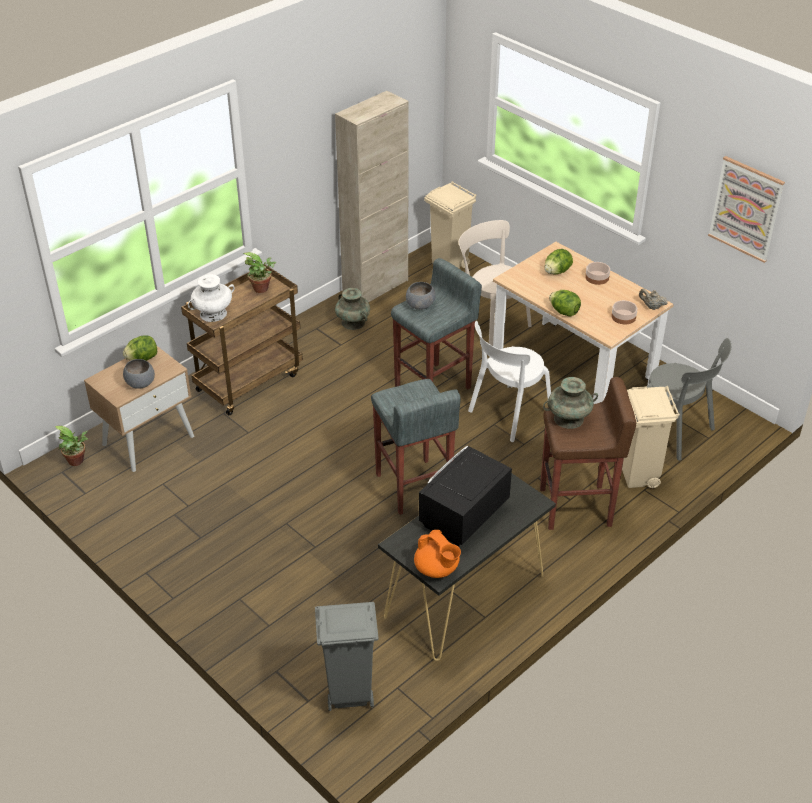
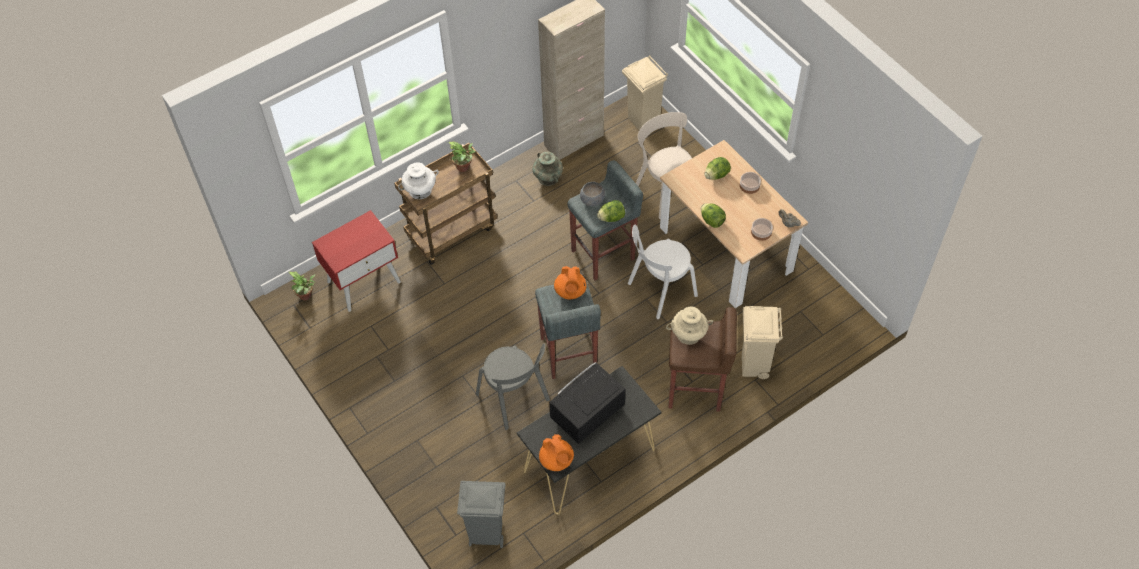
camera: 10 degrees right, 15 degrees up
(140, 383) = (356, 251): grey bowl -> none
(142, 358) = (360, 225): lettuce -> lettuce (611, 218)
(148, 440) = (364, 281): beige nightstand -> red nightstand
(415, 391) = (570, 291): none -> orange teapot
(568, 419) = (688, 334): turquoise vase -> beige vase
(675, 432) = (796, 326): grey chair -> grey chair (514, 399)
(746, 209) = (869, 169): picture -> none

